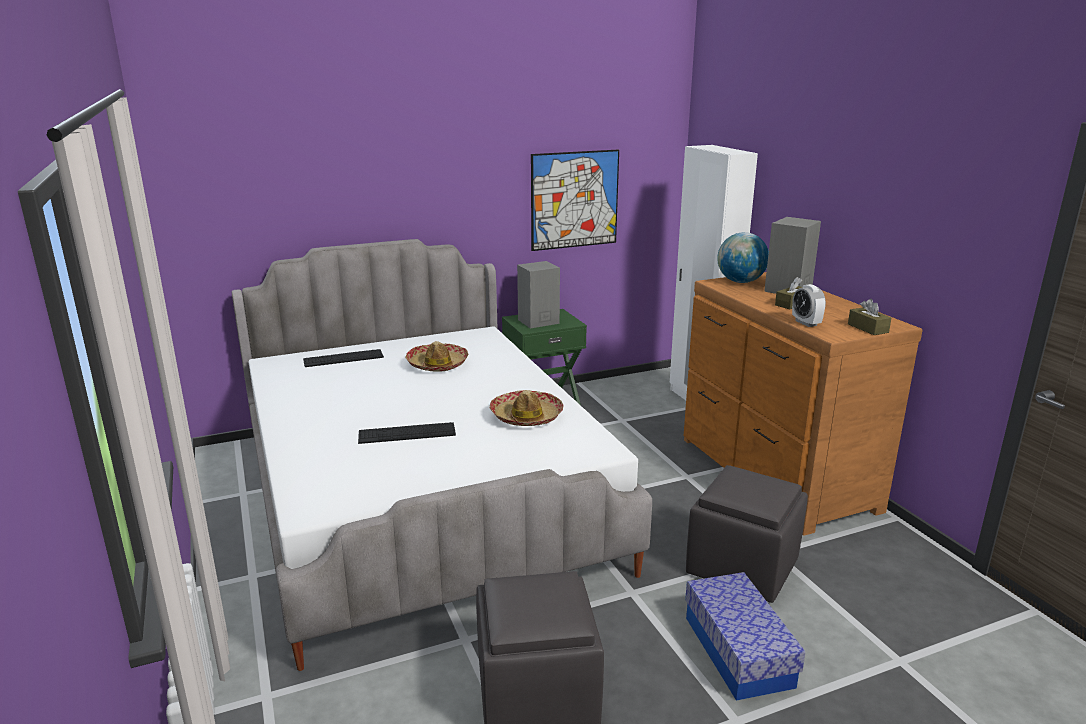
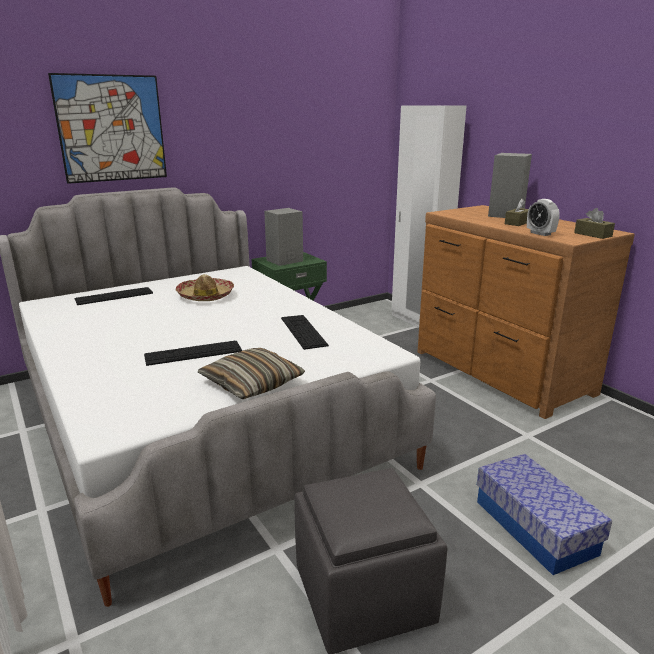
camera: 10 degrees left, 0 degrees up
(454, 472) = (252, 383): none -> pillow
(526, 416) = (303, 331): hat -> keyboard
(574, 200) = (308, 155): picture -> picture (111, 128)
(740, 282) = (463, 211): globe -> none
(743, 566) = (507, 450): grey ottoman -> none

